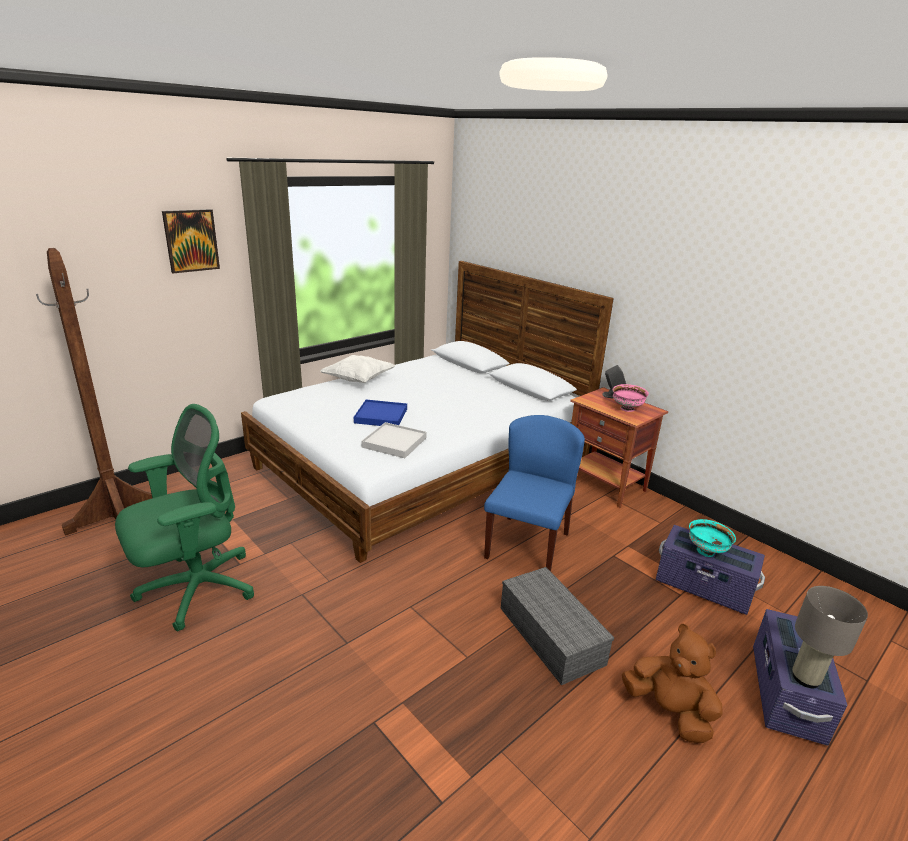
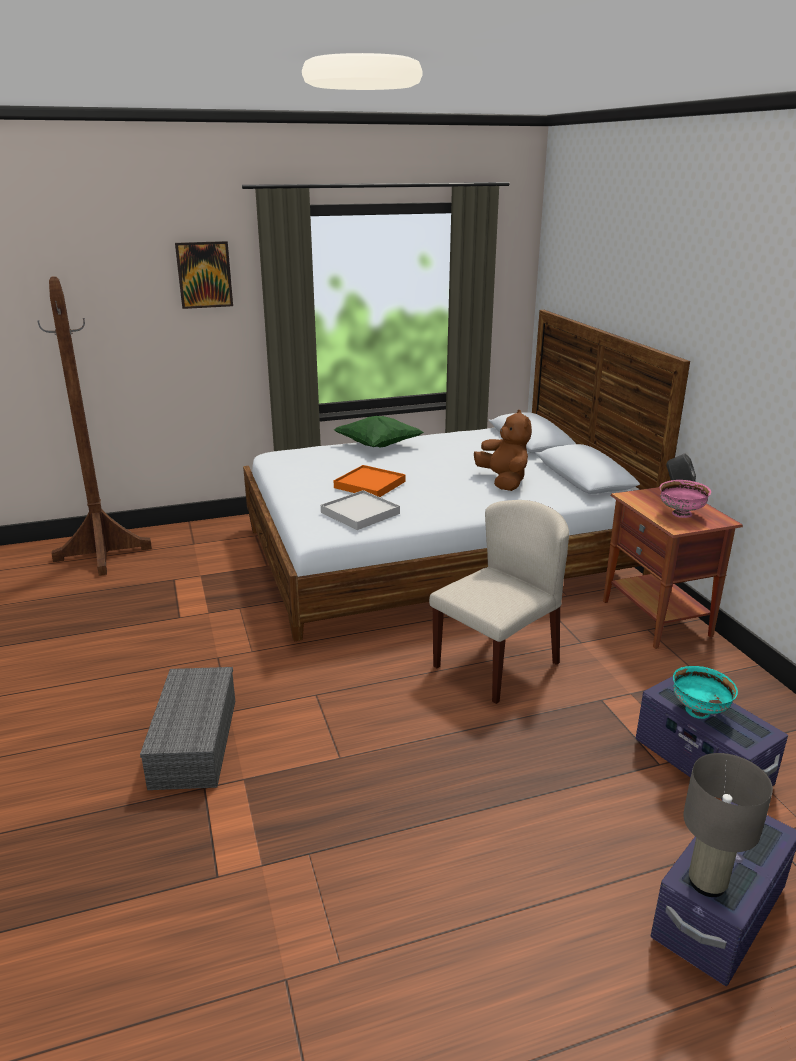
camera: 25 degrees right, 0 degrees up
(192, 592) = (122, 632): green office chair -> none
(358, 380) = (378, 445): white pillow -> green pillow
(381, 416) = (370, 485): blue tray -> orange tray
(527, 544) = (496, 664): blue chair -> beige chair
(548, 634) = (449, 761): grey storage box -> grey storage box (193, 741)
(669, 711) = (534, 880): brown plush toy -> brown plush toy (503, 481)

